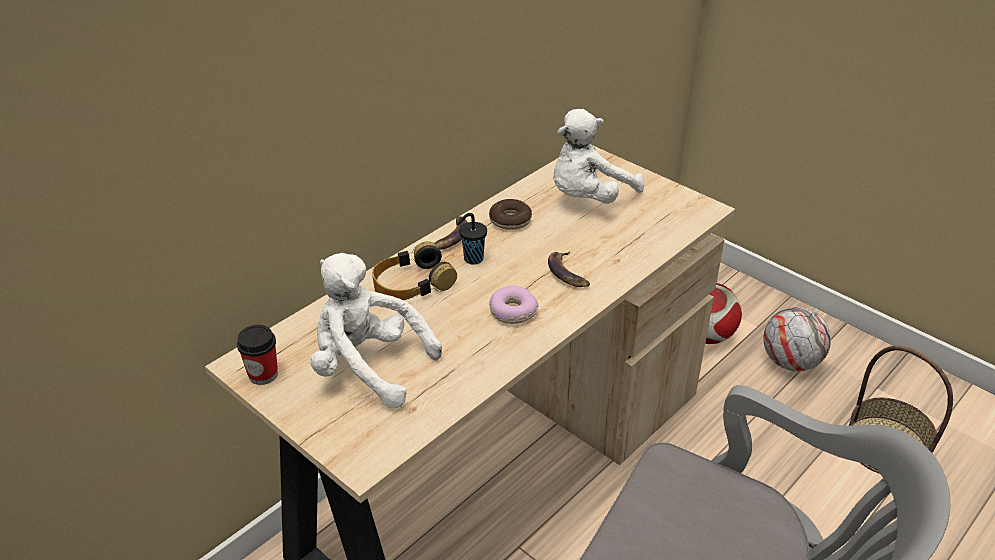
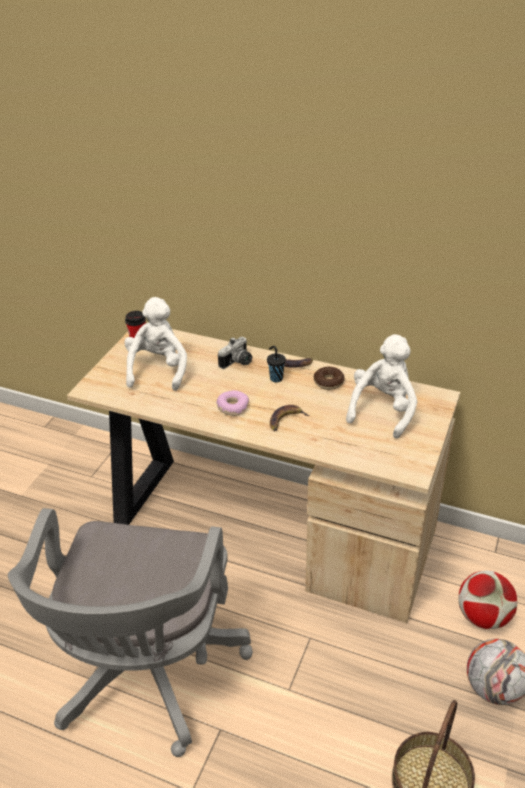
camera: 70 degrees right, 0 degrees up
(412, 283) = (238, 363): headphones -> camera
(588, 197) = (383, 410): white plush toy -> white plush toy turned 90 degrees clockwise

